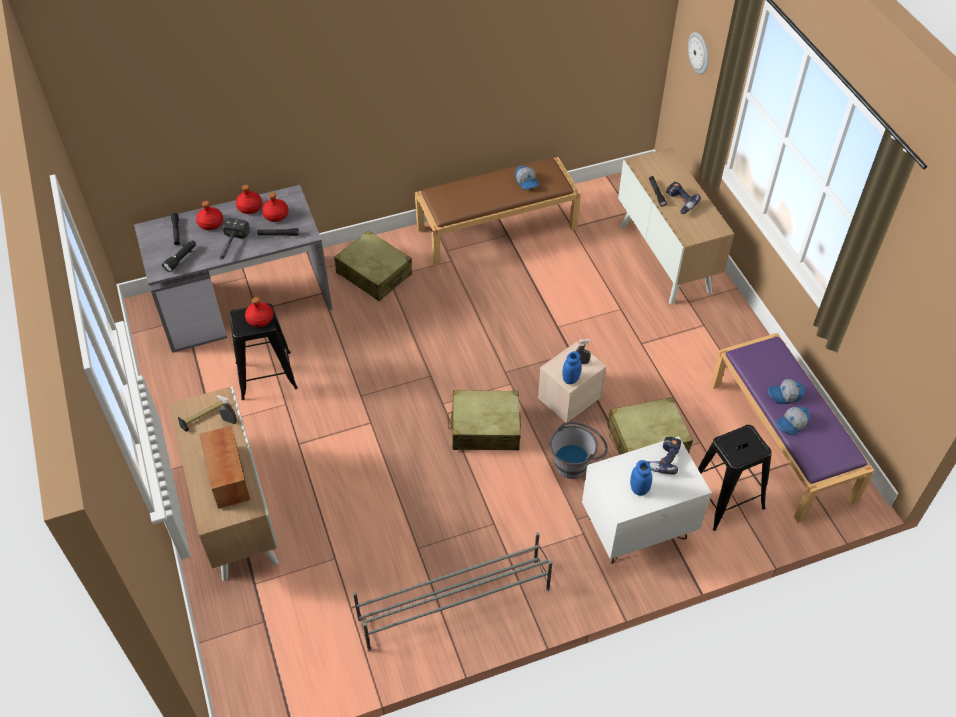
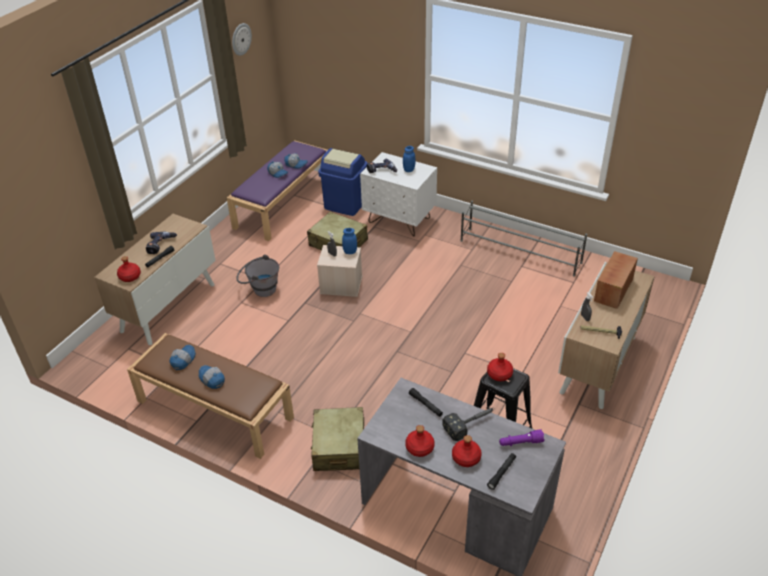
camera: 130 degrees left, 10 degrees down
(181, 259) = (520, 442): black flashlight -> purple flashlight
(276, 215) = (408, 424): red bottle -> red bottle (130, 277)
(485, 186) = (211, 379): none -> cap
(485, 428) = (406, 303): beige suitcase -> none
(576, 462) = (384, 259): grey bucket -> grey bucket (260, 289)
(699, 53) = (41, 207): wall clock -> wall clock (240, 39)
(724, 498) = (345, 204): black stool -> blue trash can

